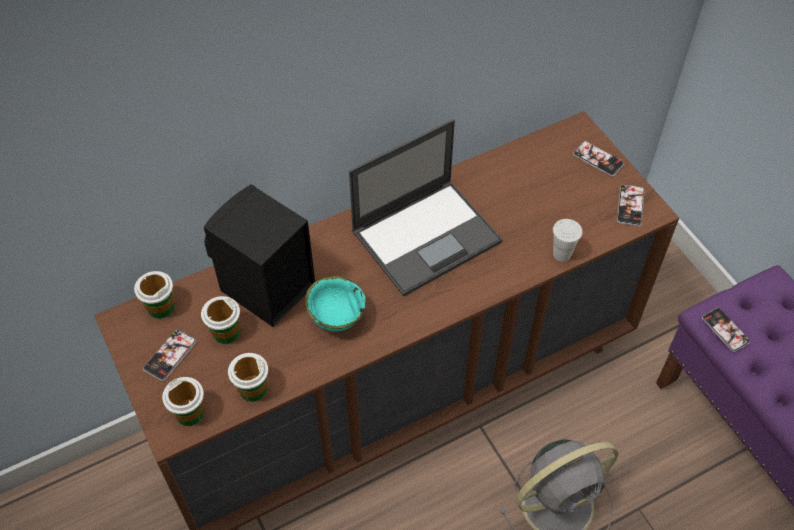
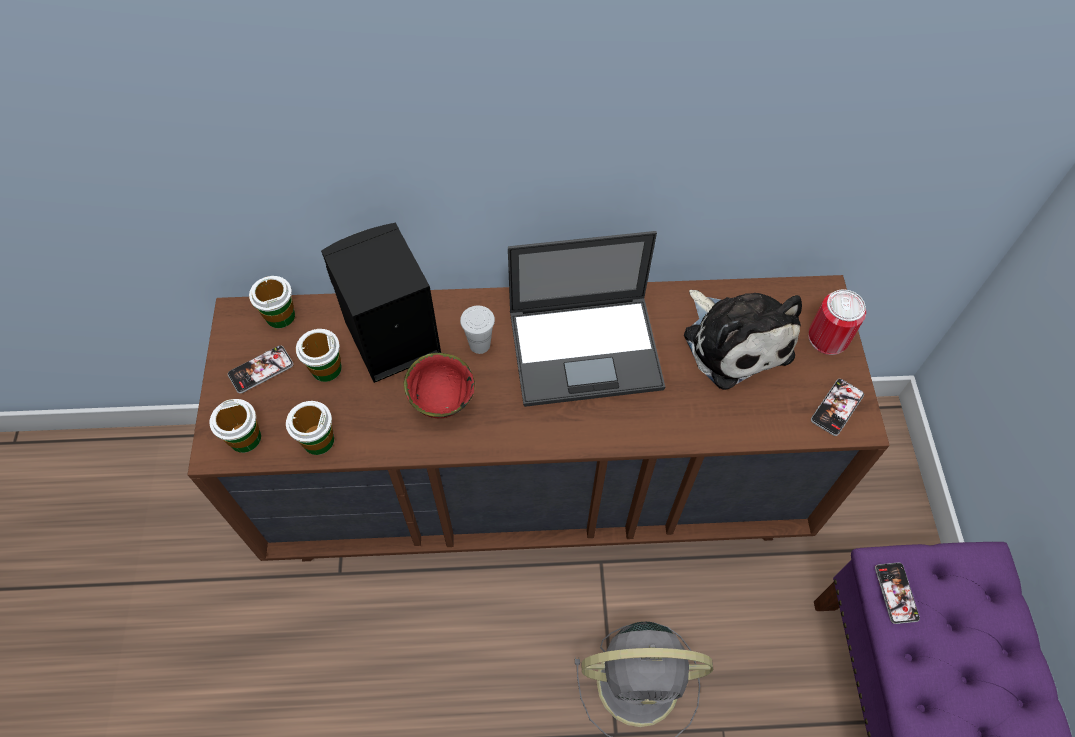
camera: 25 degrees right, 5 degrees up
(336, 317) = (442, 400): turquoise bowl -> red bowl
(533, 186) = (734, 340): none -> plush toy
(562, 254) = (724, 431): white cup -> white cup (479, 345)
(598, 159) = (828, 338): phone -> can

